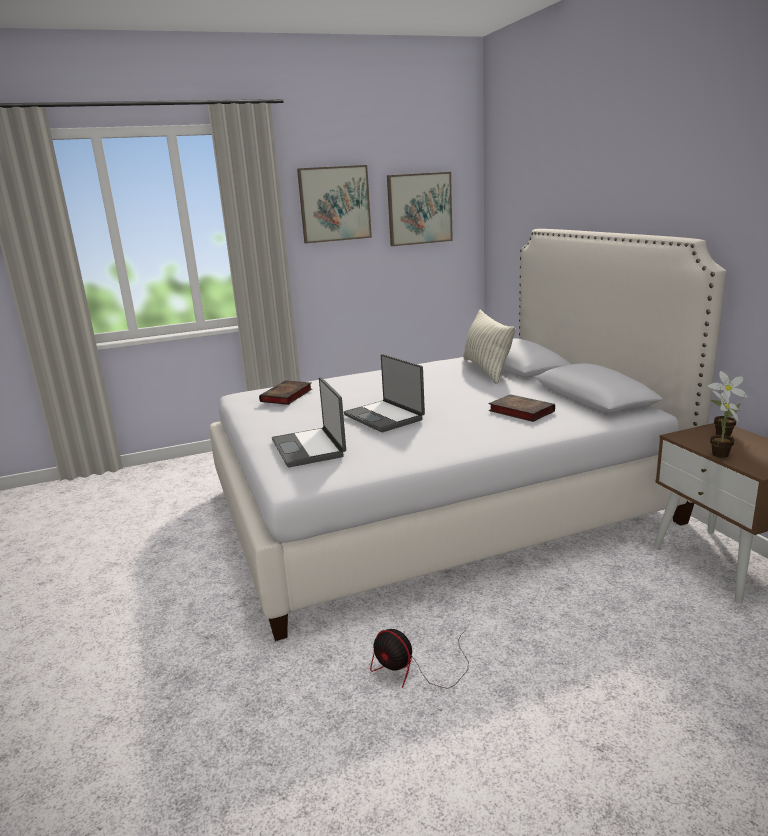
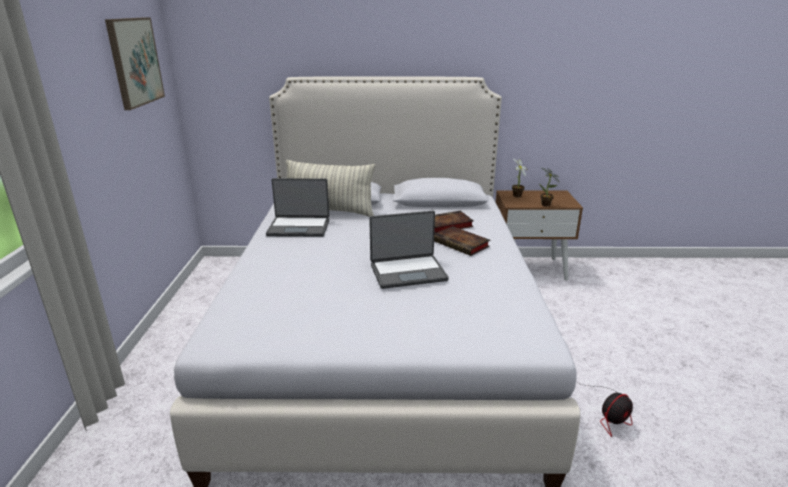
camera: 70 degrees left, 5 degrees up
(286, 396) = (279, 309): book -> book (462, 244)
(310, 448) = (459, 321): laptop -> laptop (299, 227)
(334, 204) = (70, 59): picture -> none

